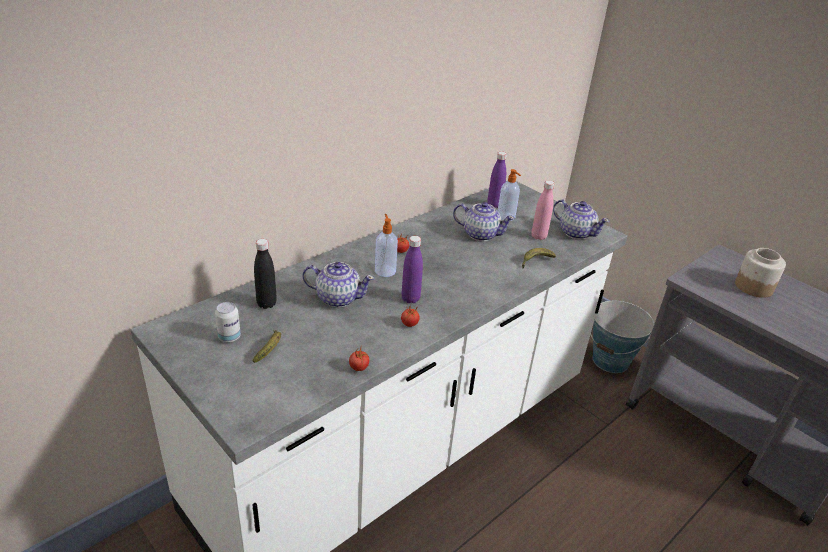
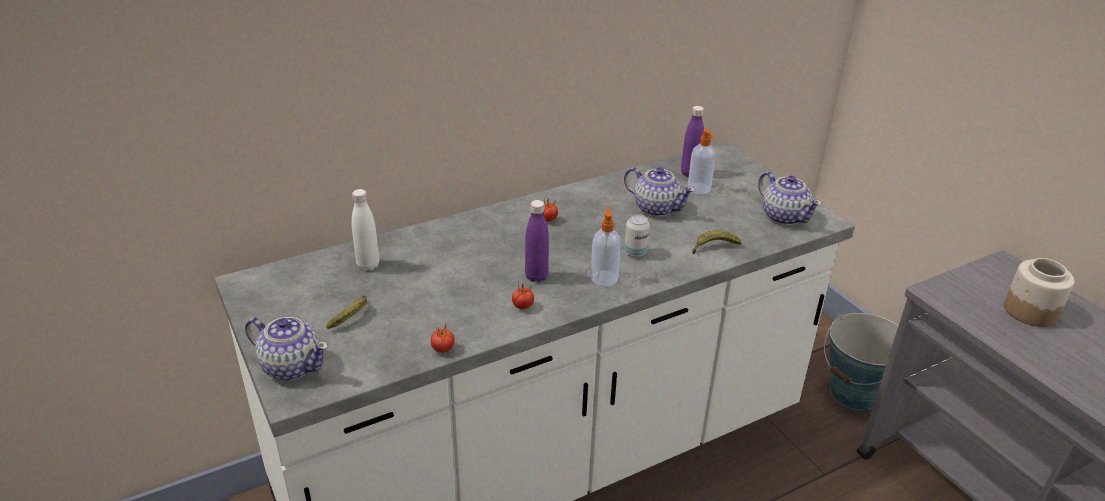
camera: 15 degrees right, 0 degrees up
(229, 337) = (313, 298): can -> can (635, 252)
(266, 304) = (368, 265): black bottle -> white bottle
(337, 298) = (451, 267): teapot -> teapot (292, 365)
(385, 270) = (519, 241): soap dispenser -> soap dispenser (604, 277)
(538, 236) = (731, 217): pink bottle -> none

